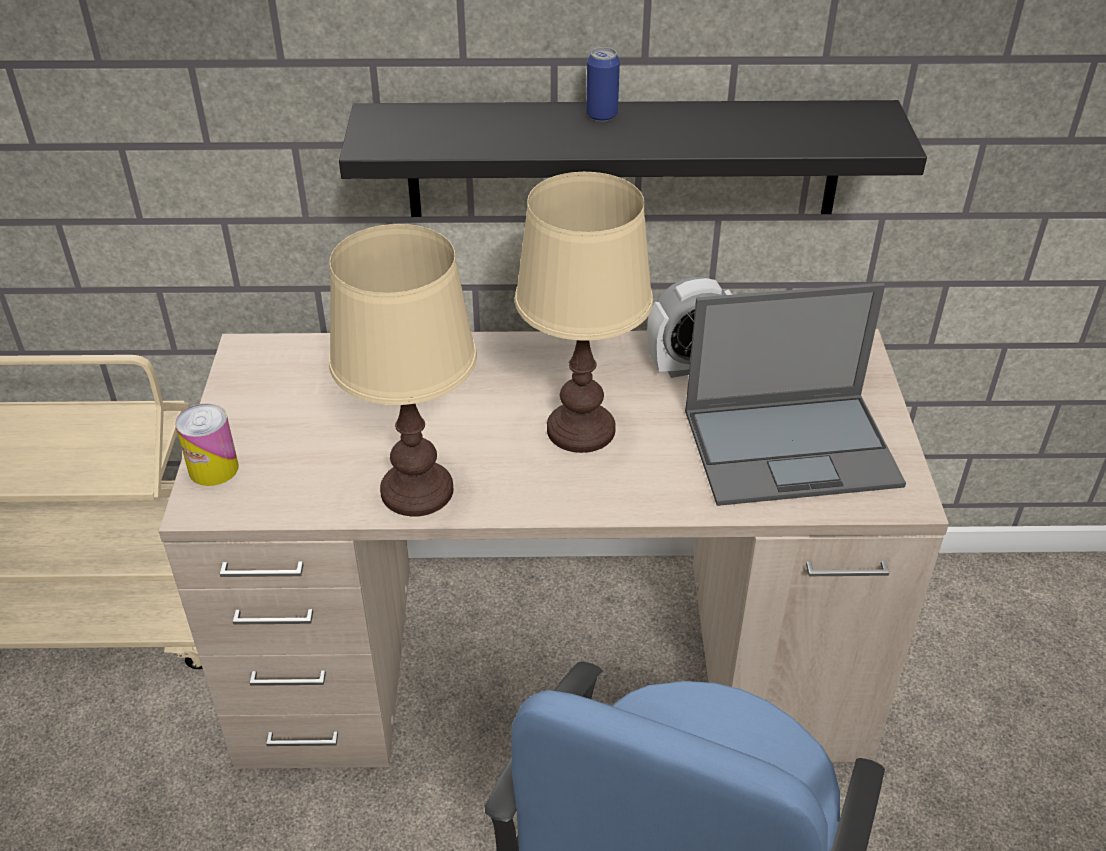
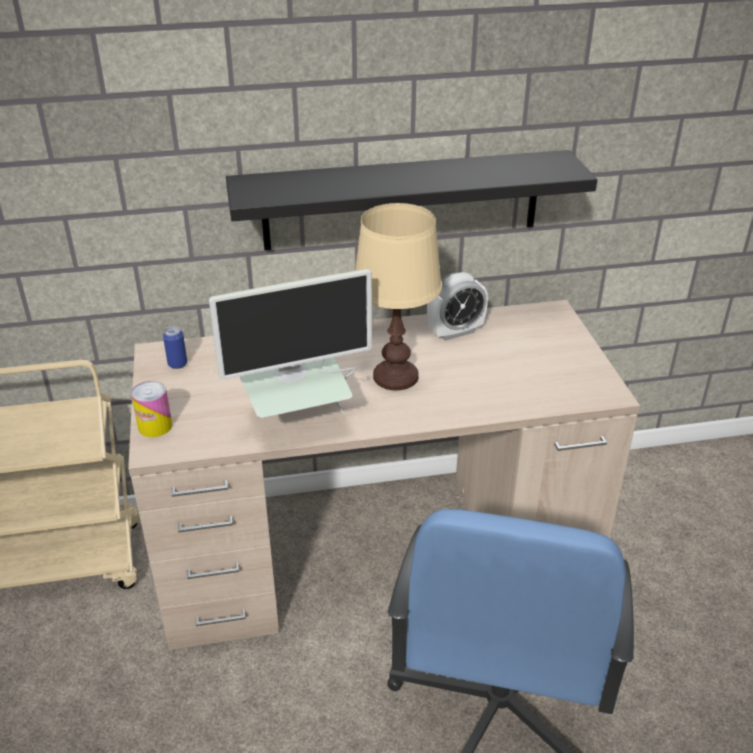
camera: 10 degrees left, 5 degrees down
(417, 490) = (299, 423): beige table lamp -> monitor
(601, 115) = (390, 171): can -> can (177, 364)
(793, 447) = (533, 372): laptop -> none

